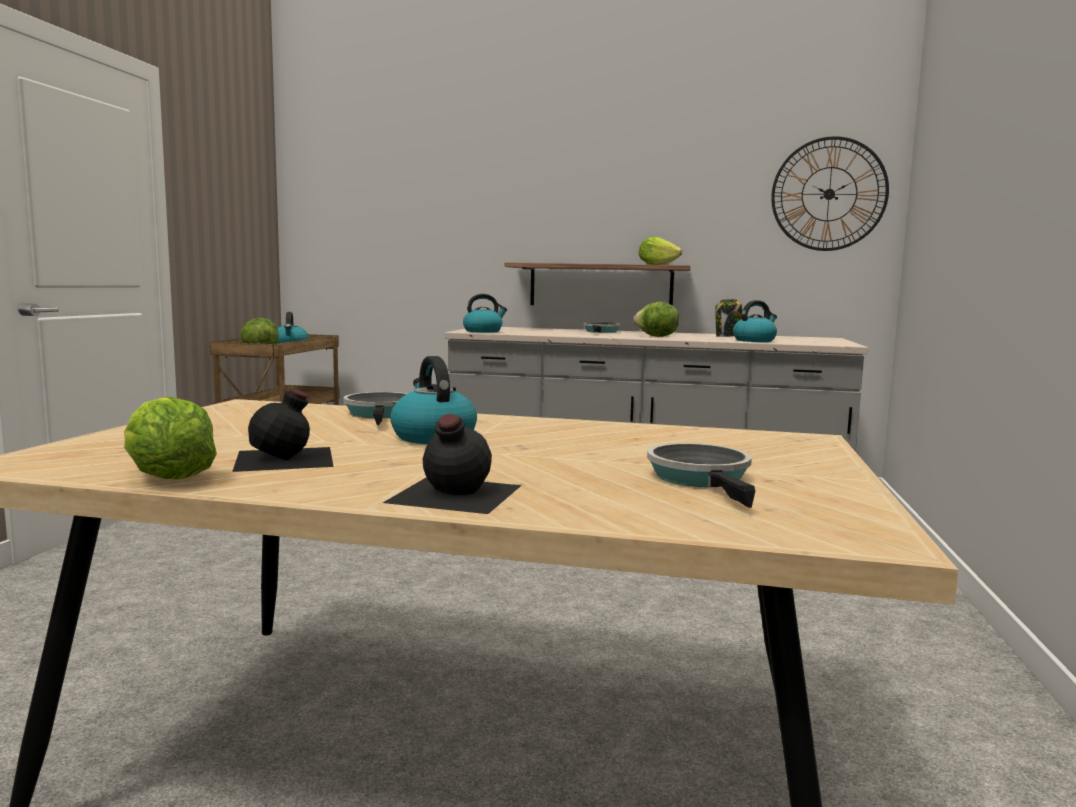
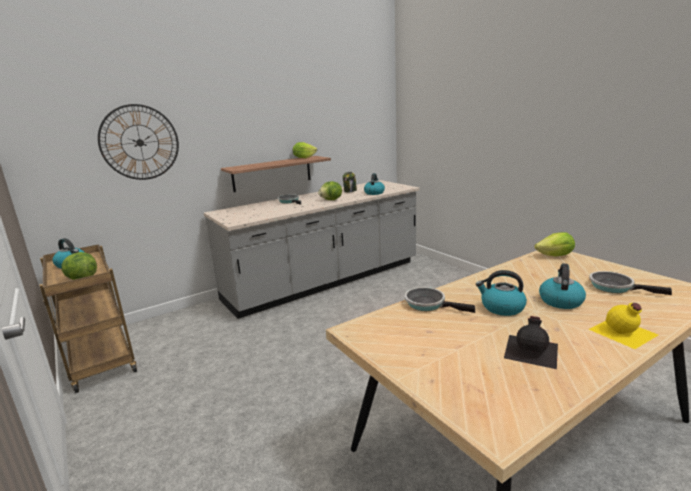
camera: 45 degrees left, 10 degrees up
(167, 478) = (565, 388): lettuce -> lettuce (555, 256)
(452, 494) = (623, 332): black bottle -> yellow bottle
(483, 331) = (243, 219): kettle -> kettle (560, 301)
(829, 194) = (369, 111): wall clock -> wall clock (140, 142)

